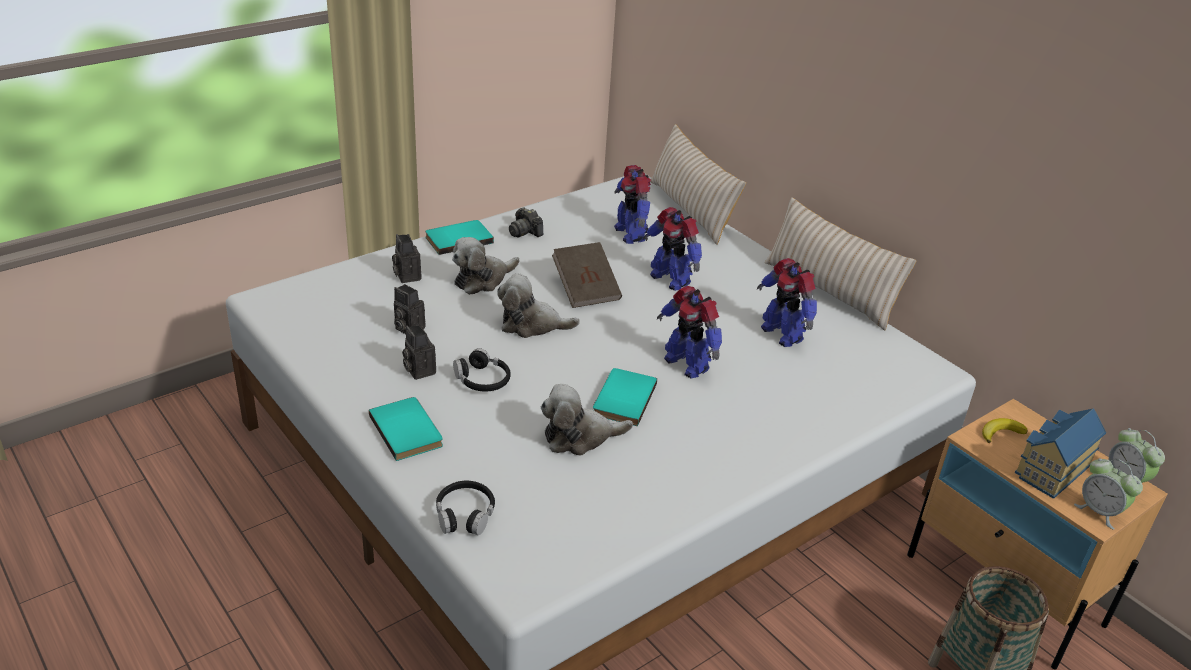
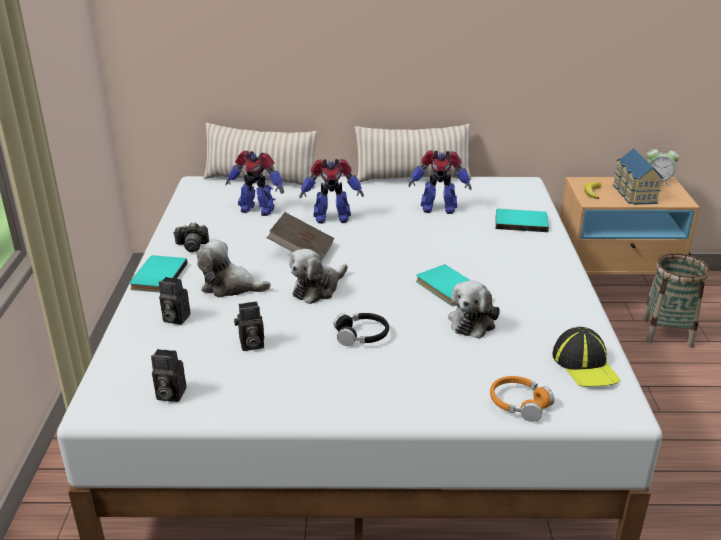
camera: 50 degrees left, 5 degrees down
(408, 430) = (389, 393): turquoise book -> turquoise book (521, 222)
(418, 370) = (315, 360): camera -> camera (169, 394)
(465, 514) = (519, 404): black headphones -> orange headphones
(482, 280) = (230, 287): plush toy -> plush toy turned 105 degrees clockwise
(577, 540) = (585, 365): none -> cap
(686, 363) = (433, 250): toy robot -> none
(1099, 511) = (676, 197): alarm clock -> none

